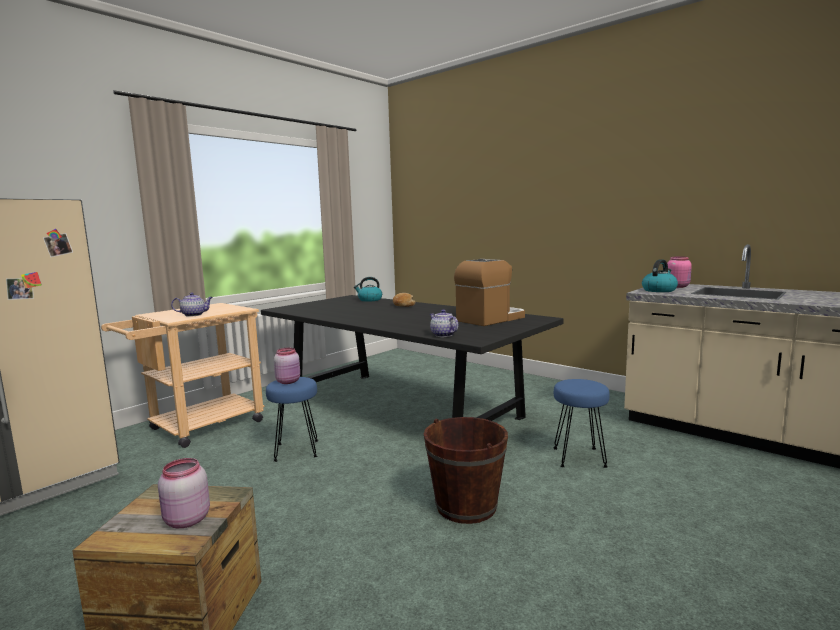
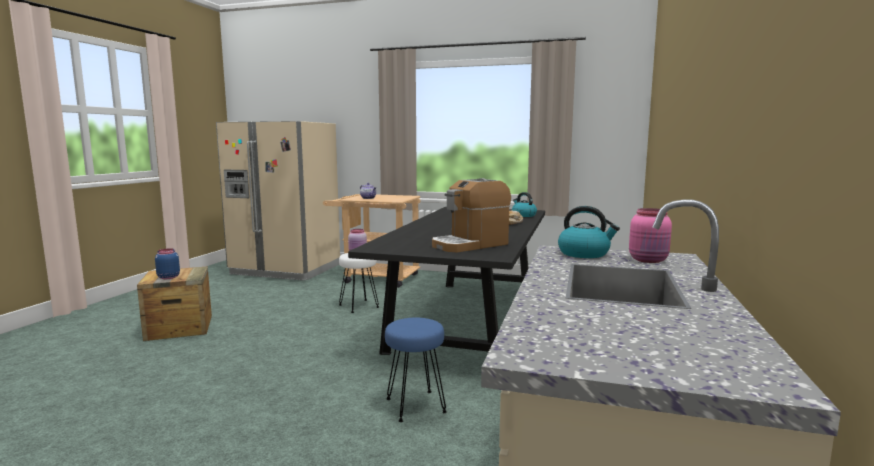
camera: 65 degrees right, 0 degrees up
(186, 521) = (168, 277): pink jar -> blue jar
(296, 450) = (359, 306): blue stool -> white stool
(443, 335) = (384, 241): teapot -> none
(466, 506) = (298, 369): brown bucket -> none
(491, 319) = (470, 245): coffee machine -> coffee machine turned 120 degrees clockwise

